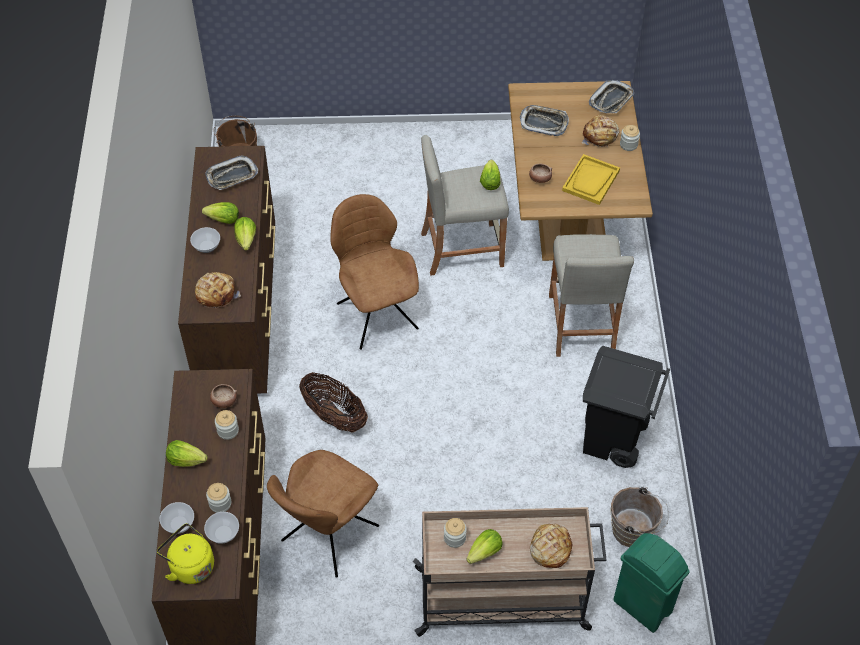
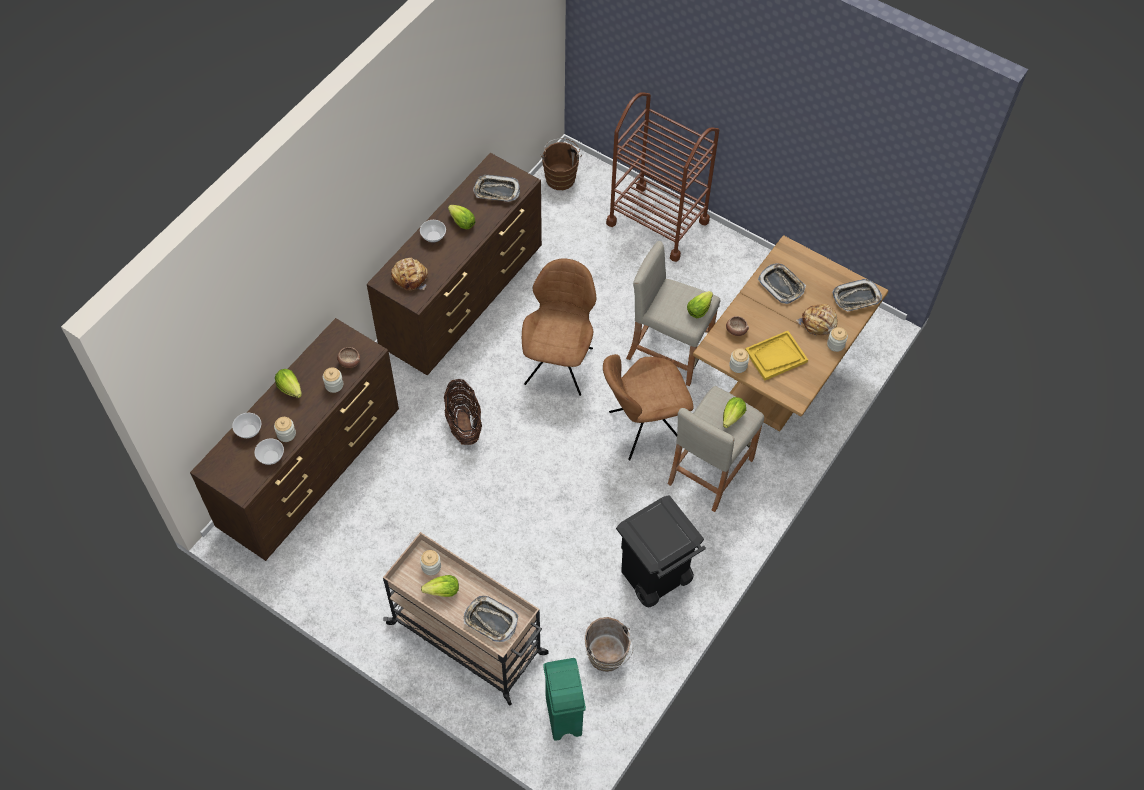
camera: 35 degrees right, 5 degrees up
(190, 565) = (232, 464): yellow kettle -> none
(246, 239) = (465, 248): lettuce -> lettuce (732, 417)
(327, 536) = (386, 509): brown chair -> brown chair (643, 428)
(359, 149) = (657, 222): none -> brown cart
(550, 548) = (490, 621): bread -> tray
(567, 205) = (738, 365): none -> jar

